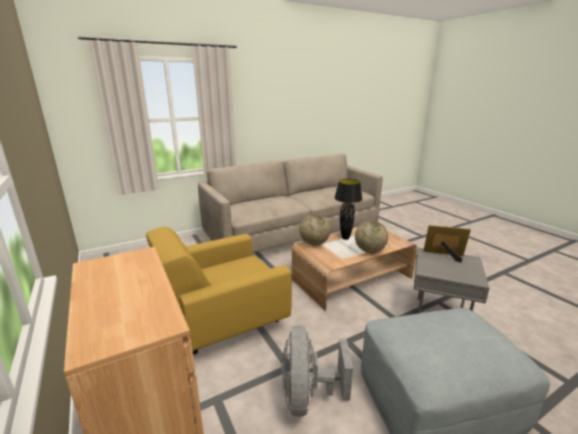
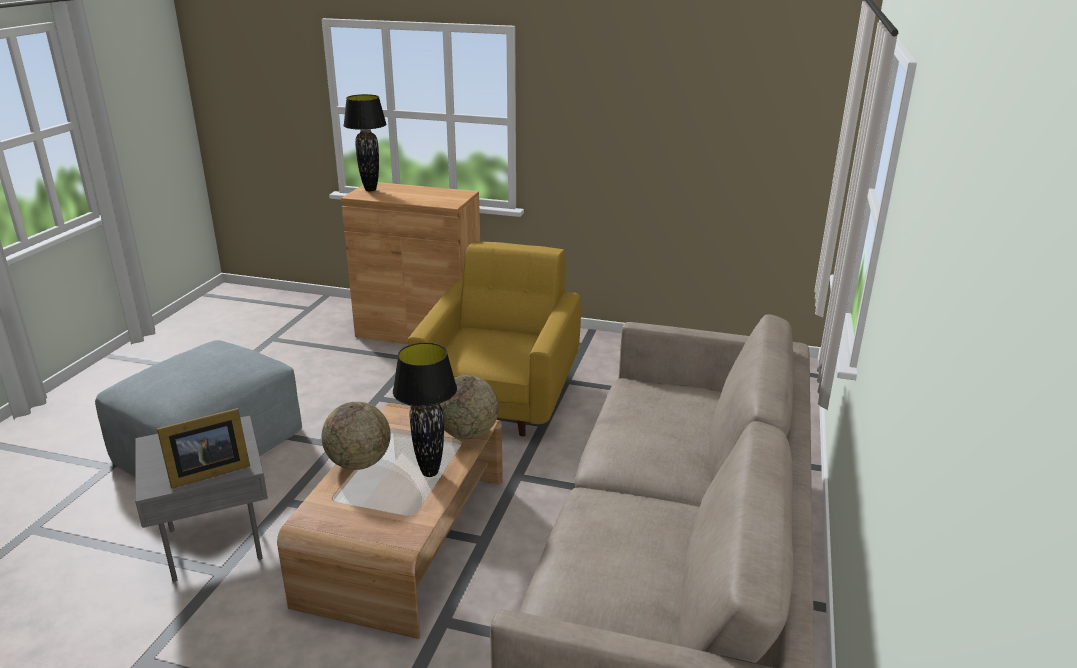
camera: 135 degrees right, 5 degrees up
(126, 330) = (370, 190): none -> black table lamp
(308, 396) = (338, 391): grey fan -> none

